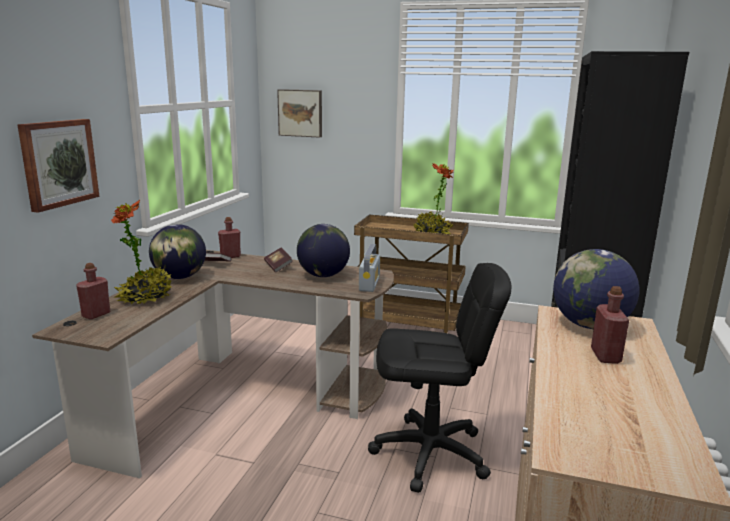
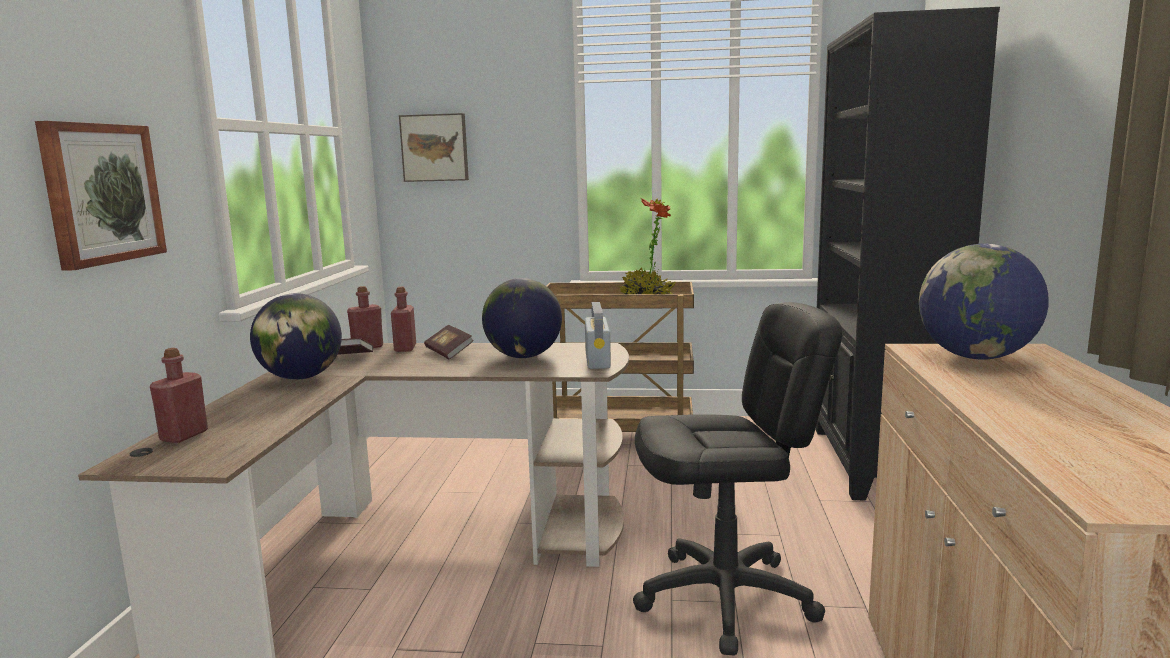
camera: 10 degrees left, 5 degrees down
(145, 298) = (258, 407): potted plant -> none
(605, 356) = (1034, 386): red bottle -> red bottle (405, 348)

